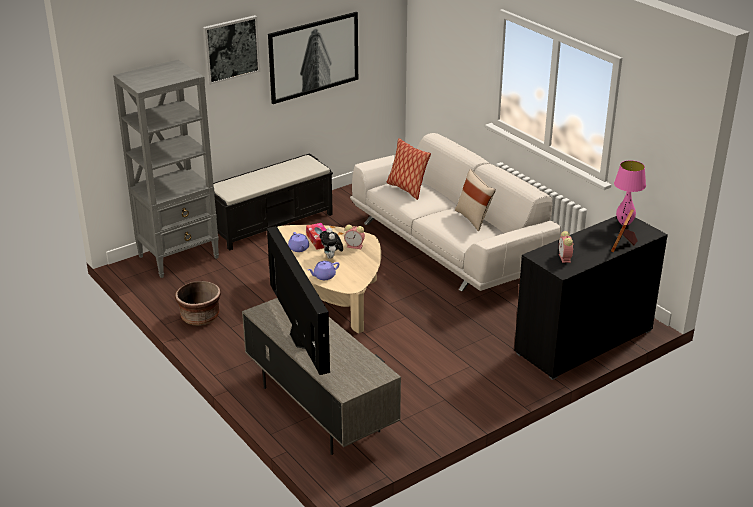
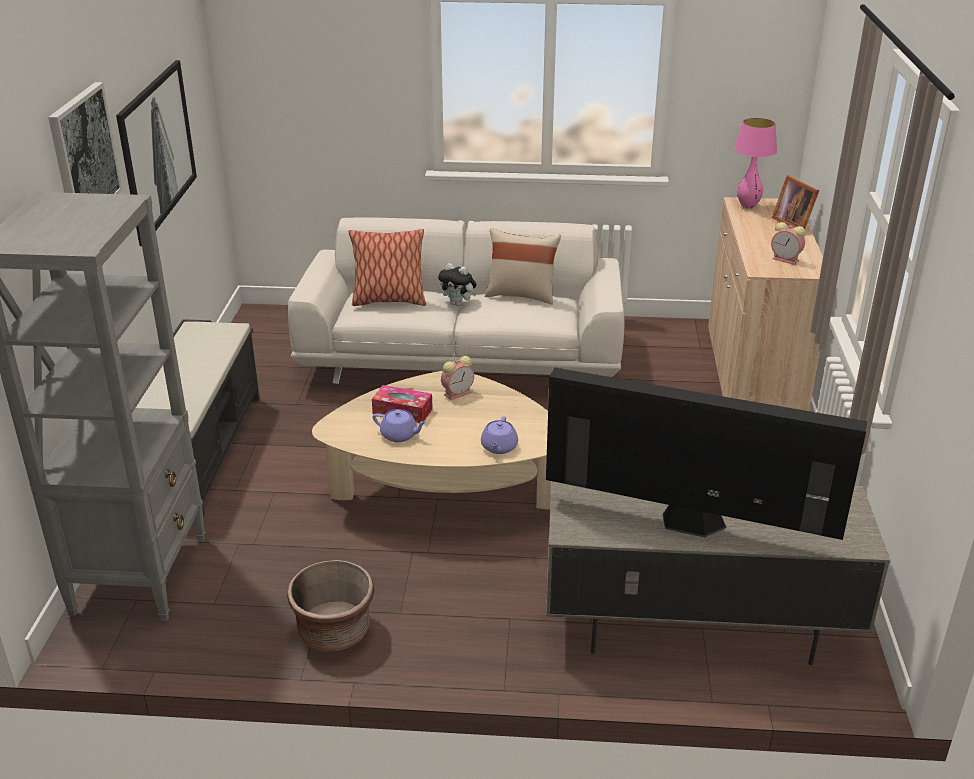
camera: 50 degrees left, 0 degrees up
(331, 257) = (459, 421): plush toy -> plush toy (458, 304)
(583, 341) = (752, 375): black cabinet -> beige cabinet

